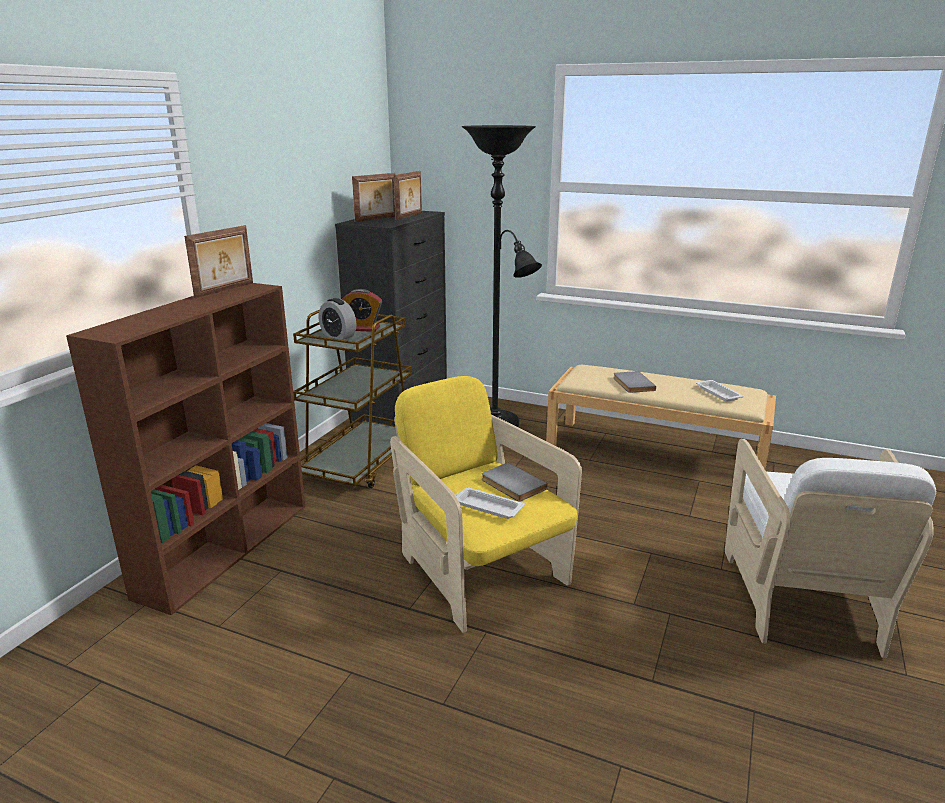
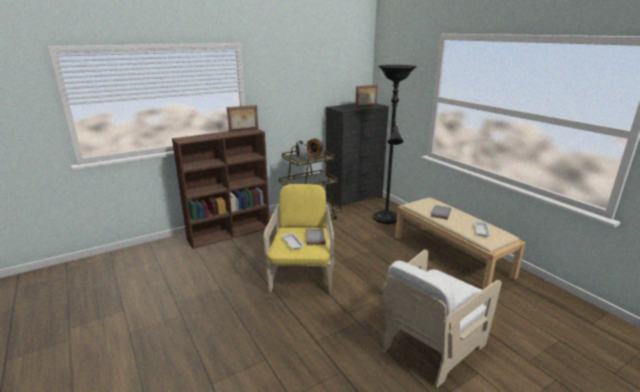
camera: 35 degrees right, 0 degrees up
(377, 219) = (348, 106): picture frame -> none

